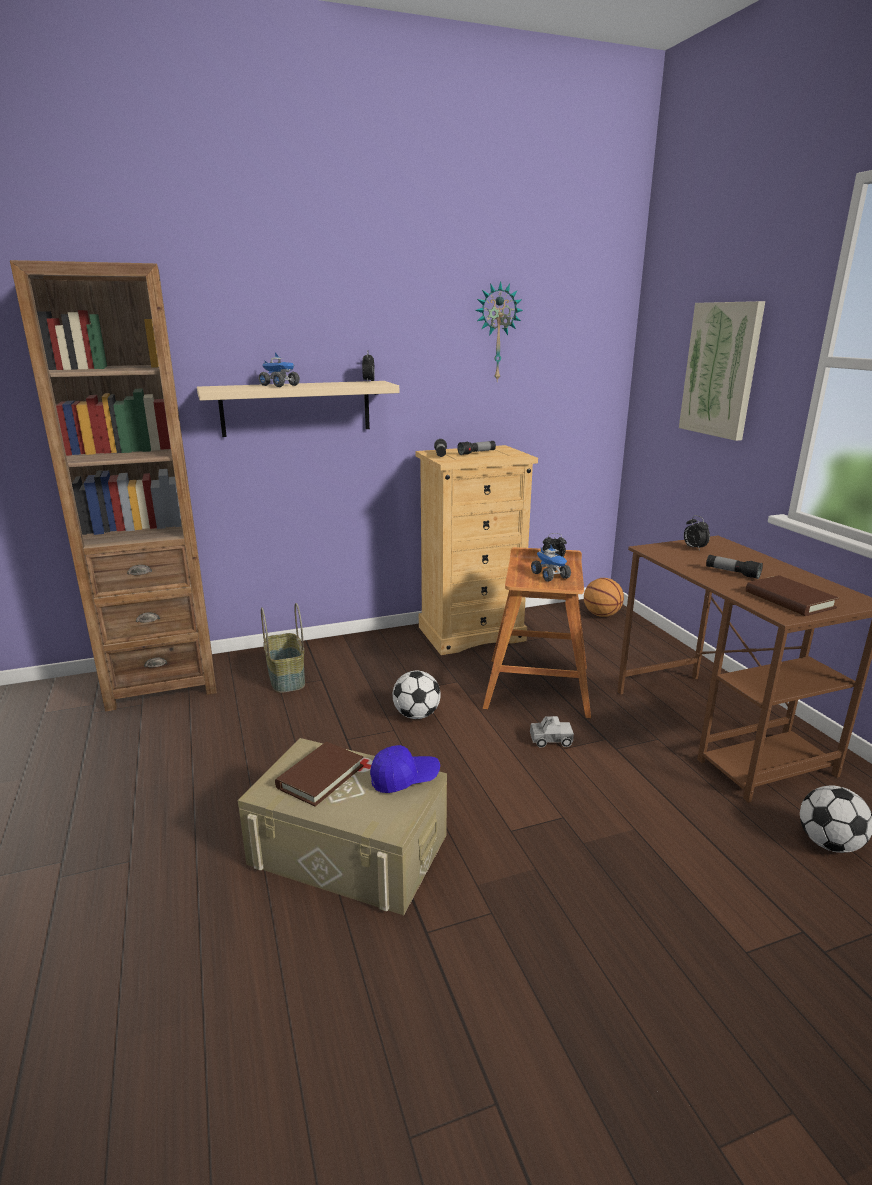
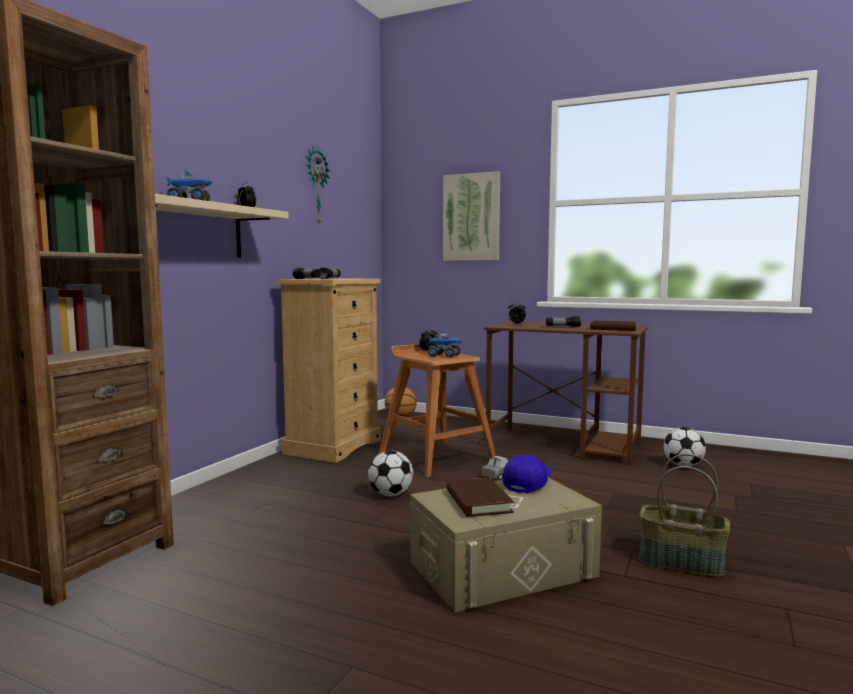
camera: 45 degrees left, 15 degrees down
(285, 677) = (227, 513): basket -> basket (680, 562)

